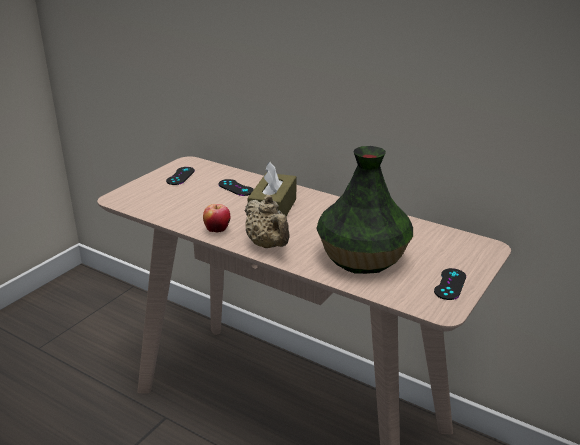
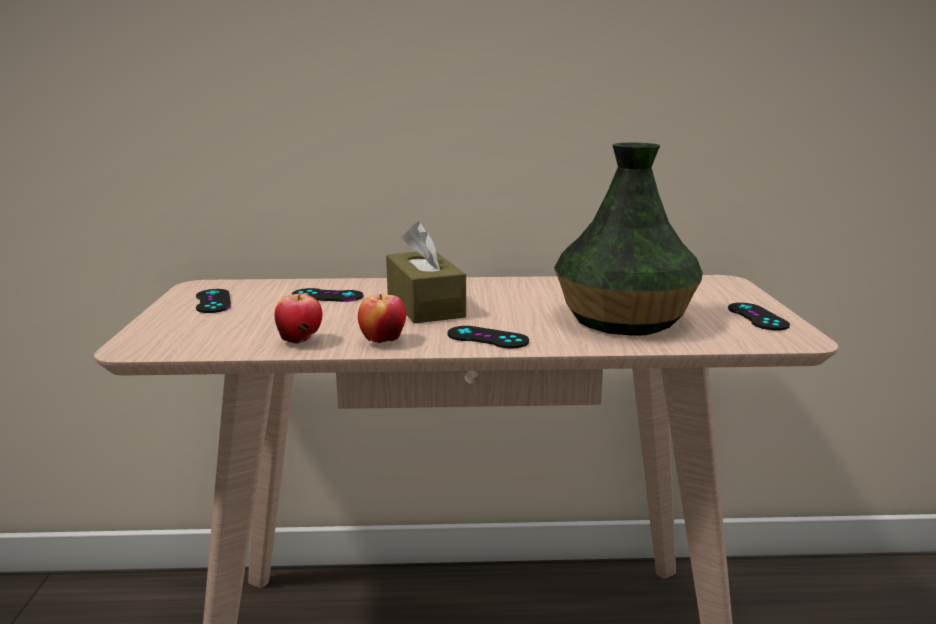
camera: 35 degrees left, 10 degrees down
(182, 217) = (300, 341): none -> apple
(268, 245) = (487, 338): beige teapot -> black game controller

